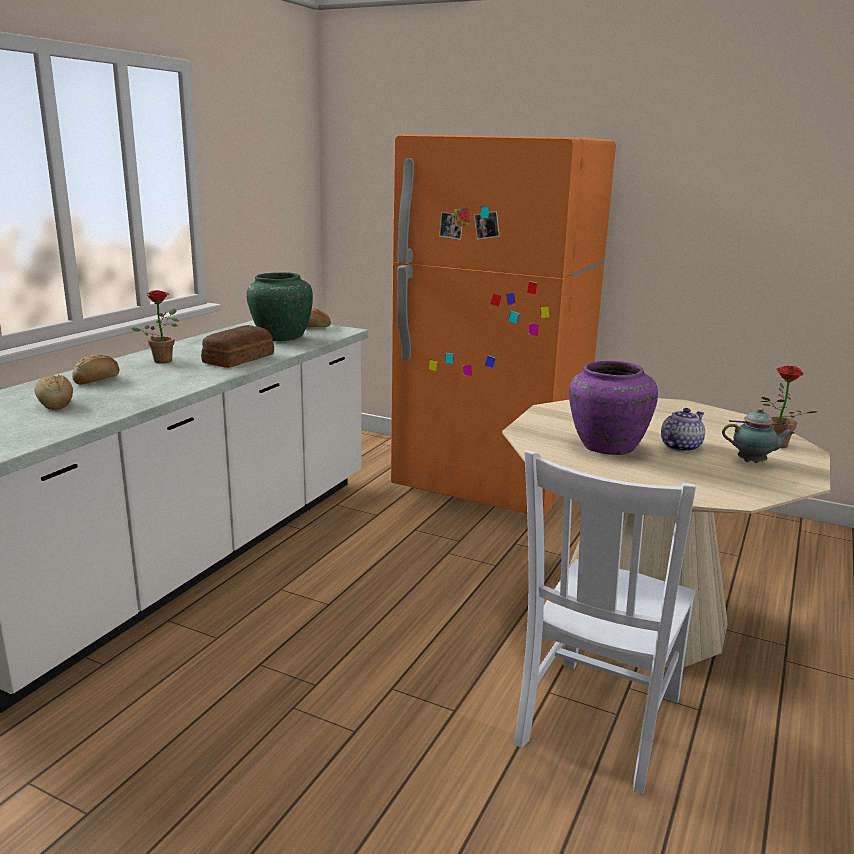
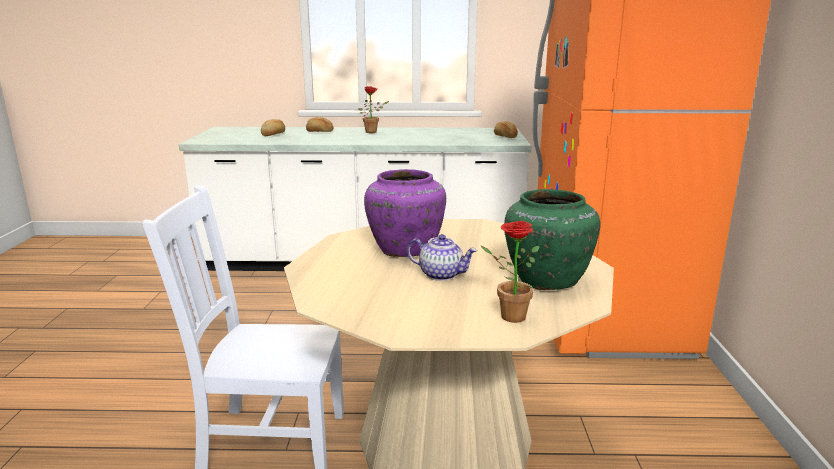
camera: 65 degrees right, 0 degrees up
(237, 359) = (397, 139): bread -> none
(280, 337) = (464, 136): green vase -> green vase (547, 280)
(753, 462) = (433, 307): teapot -> none

